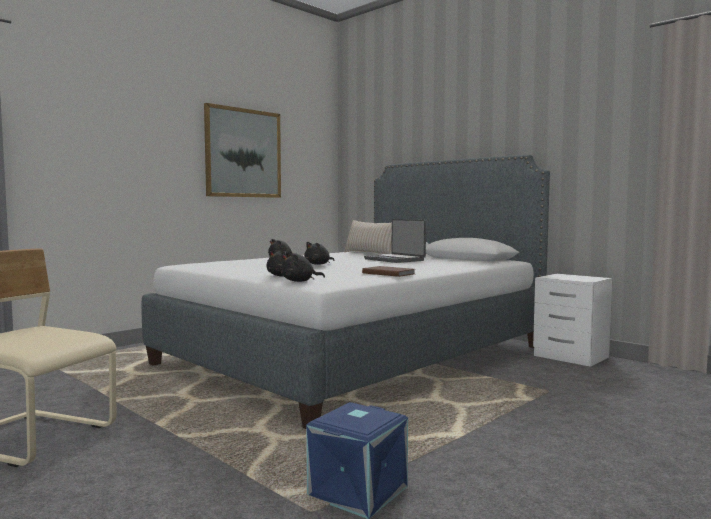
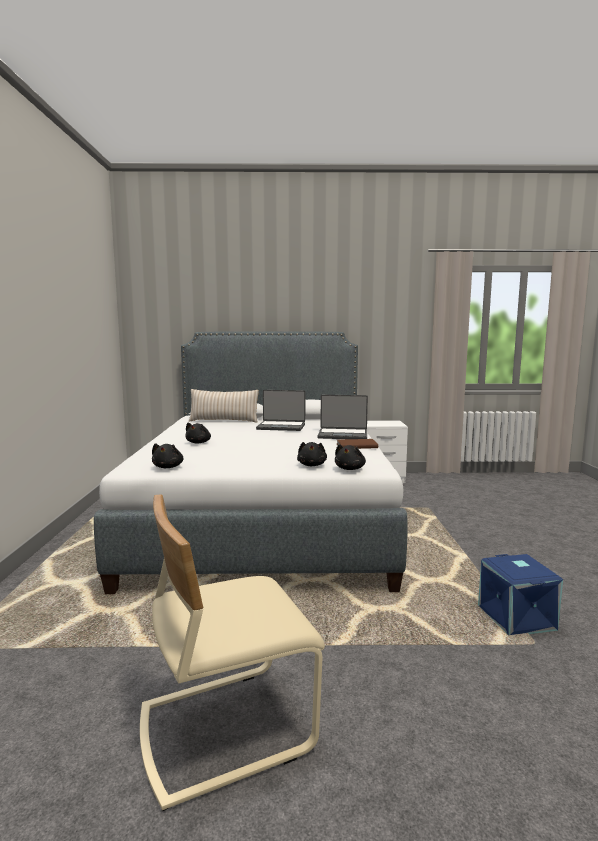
camera: 45 degrees left, 5 degrees up
(243, 153) = (65, 319): picture -> none
(318, 264) = (260, 443): black plush toy -> black plush toy (168, 467)
(419, 268) = (343, 435): none -> laptop

